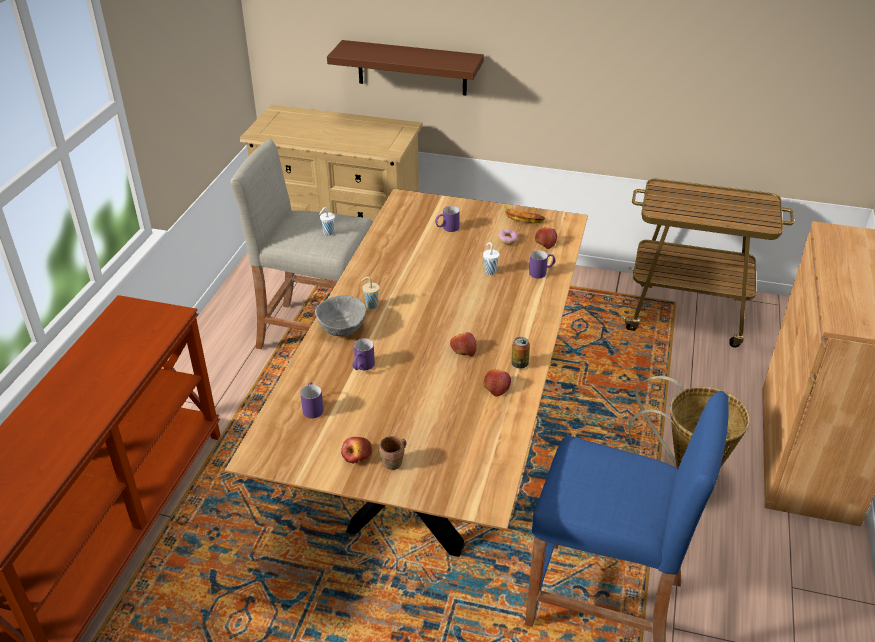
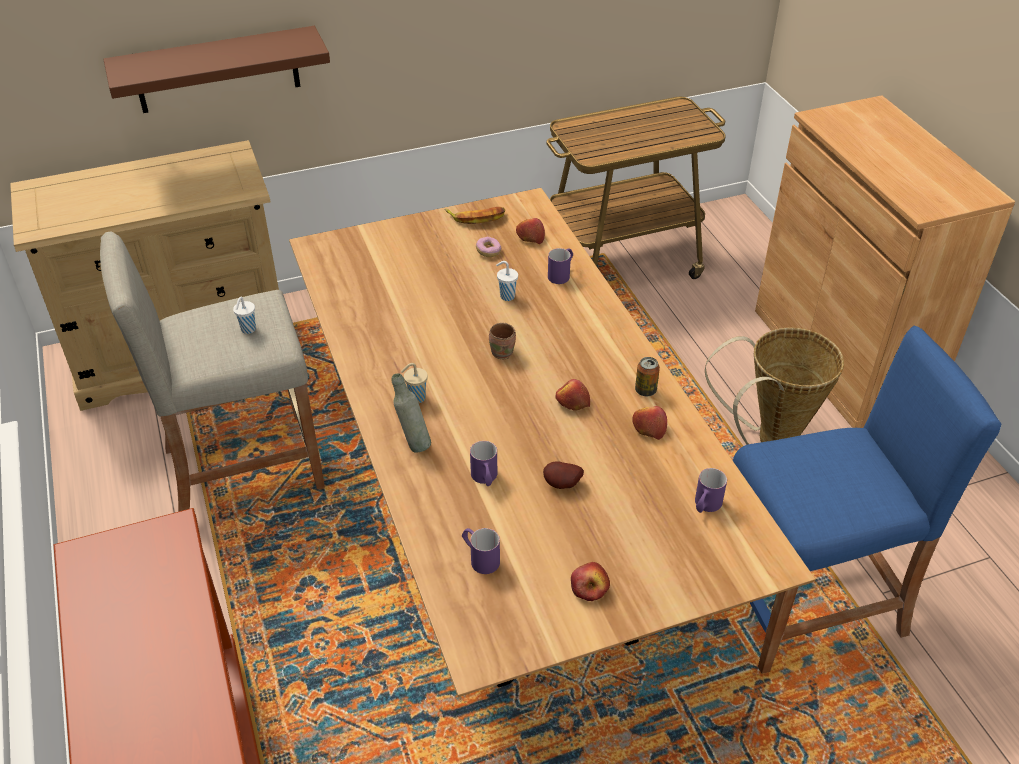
camera: 35 degrees left, 5 degrees up
(342, 329) = (413, 443): grey bowl -> grey bottle
(394, 463) = (637, 573): brown mug -> brown mug (503, 352)
(404, 392) = (562, 485): none -> potato
(447, 228) = (406, 264): purple mug -> purple mug (705, 506)

